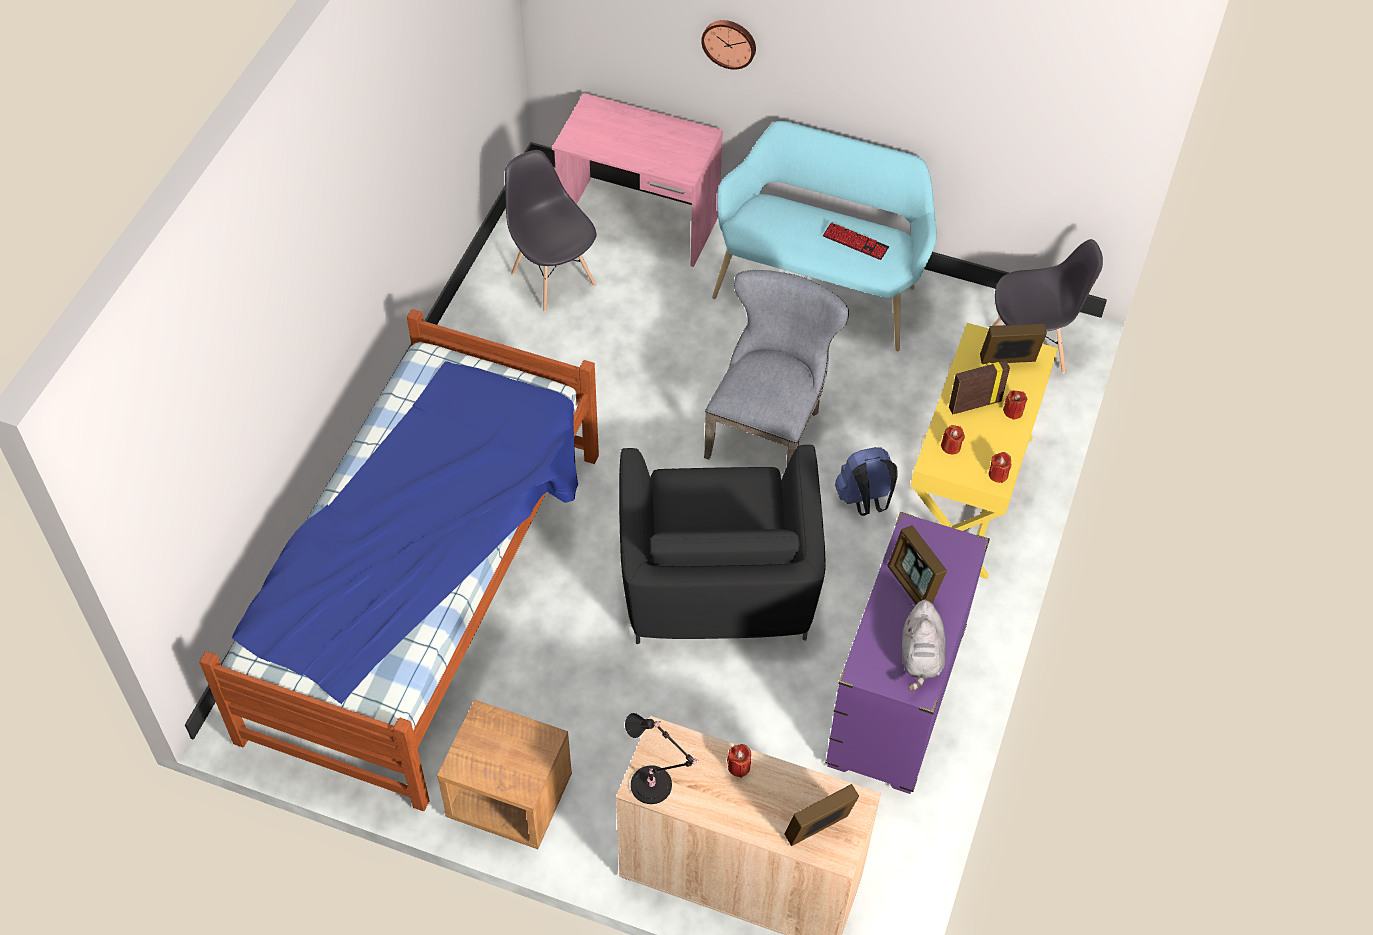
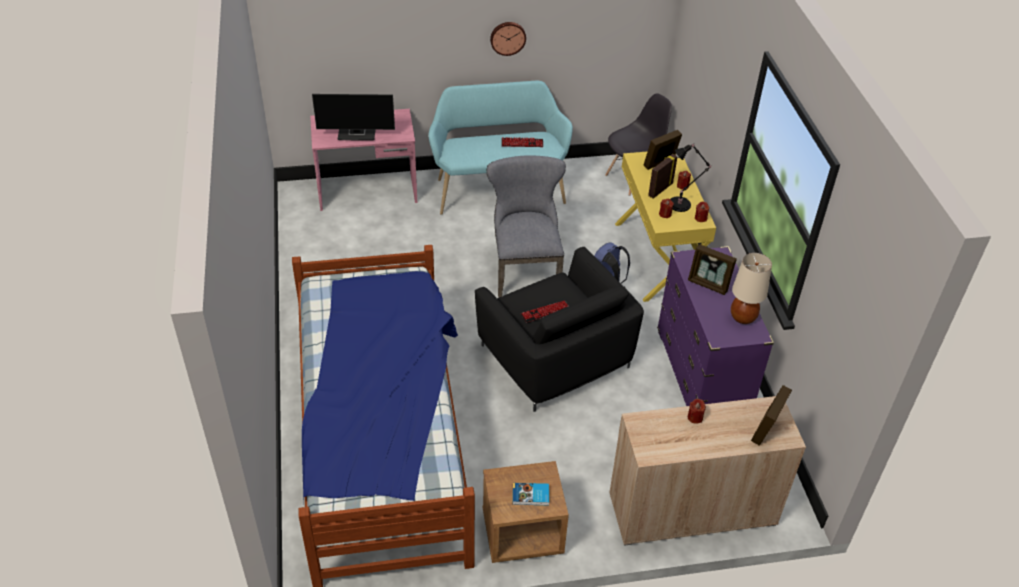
camera: 30 degrees left, 10 degrees down
(505, 762) = (531, 496): none -> book
(553, 278) = (335, 237): grey chair -> none
(625, 146) = (357, 134): none -> monitor
(654, 786) = (656, 450): black table lamp -> black table lamp (681, 204)
(703, 518) = (545, 312): none -> keyboard
(729, 42) = (408, 43): wall clock -> wall clock (507, 37)
(921, 656) = (743, 317): grey plush toy -> beige table lamp

